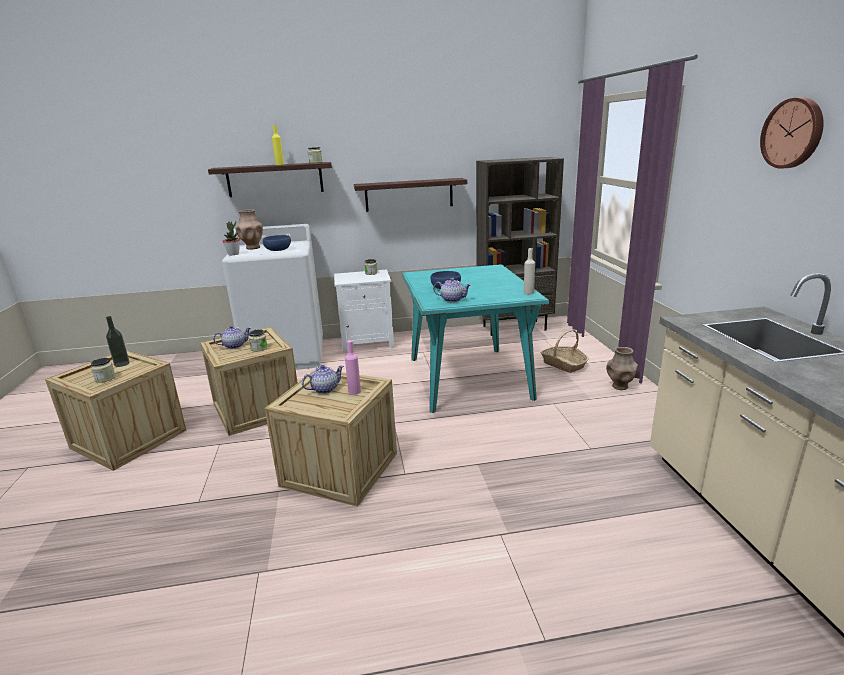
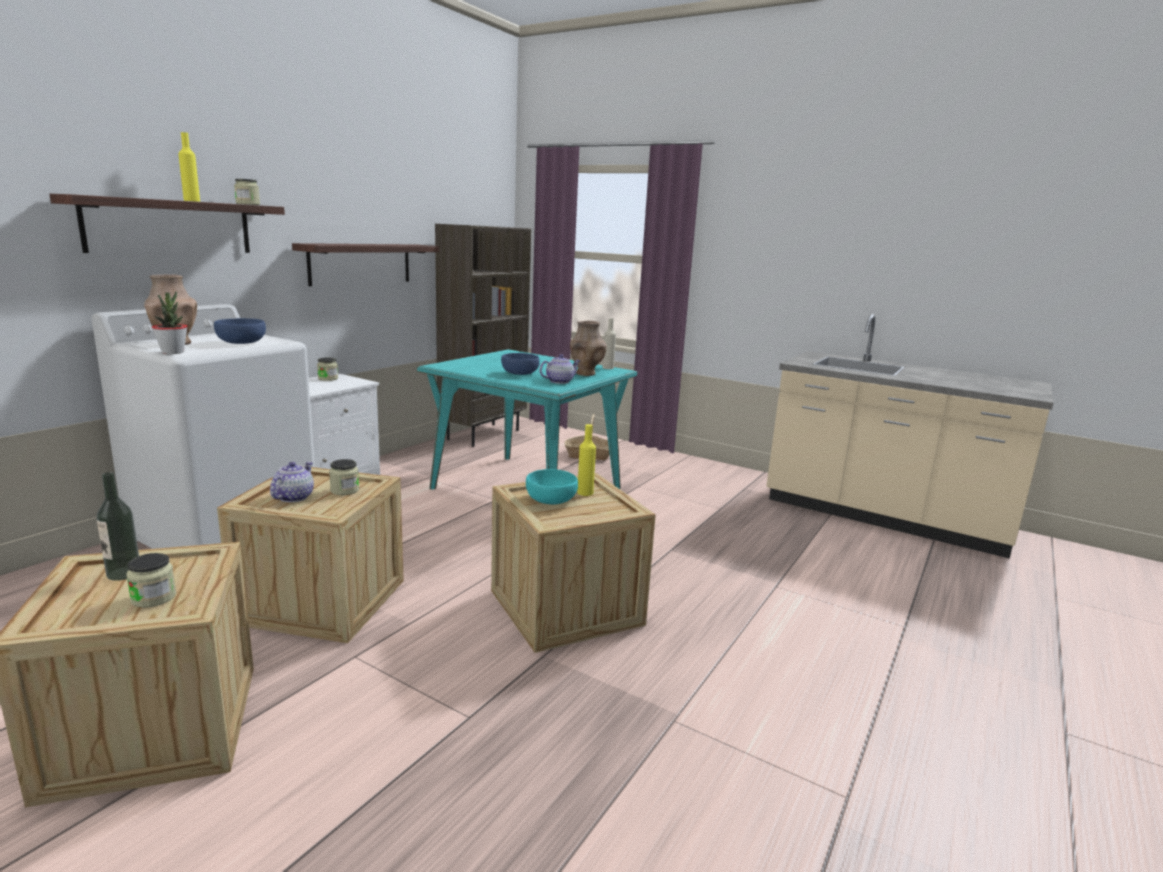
camera: 50 degrees left, 5 degrees down
(325, 389) = (550, 500): teapot -> turquoise bowl
(354, 391) = (585, 492): pink bottle -> yellow bottle
(620, 386) = (660, 460): brown vase -> brown vase (586, 374)
(793, 133) = (815, 213): wall clock -> none

